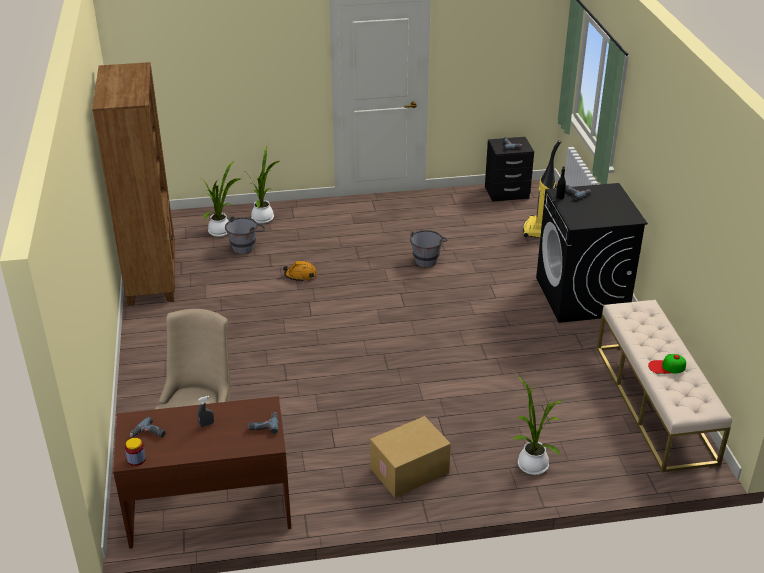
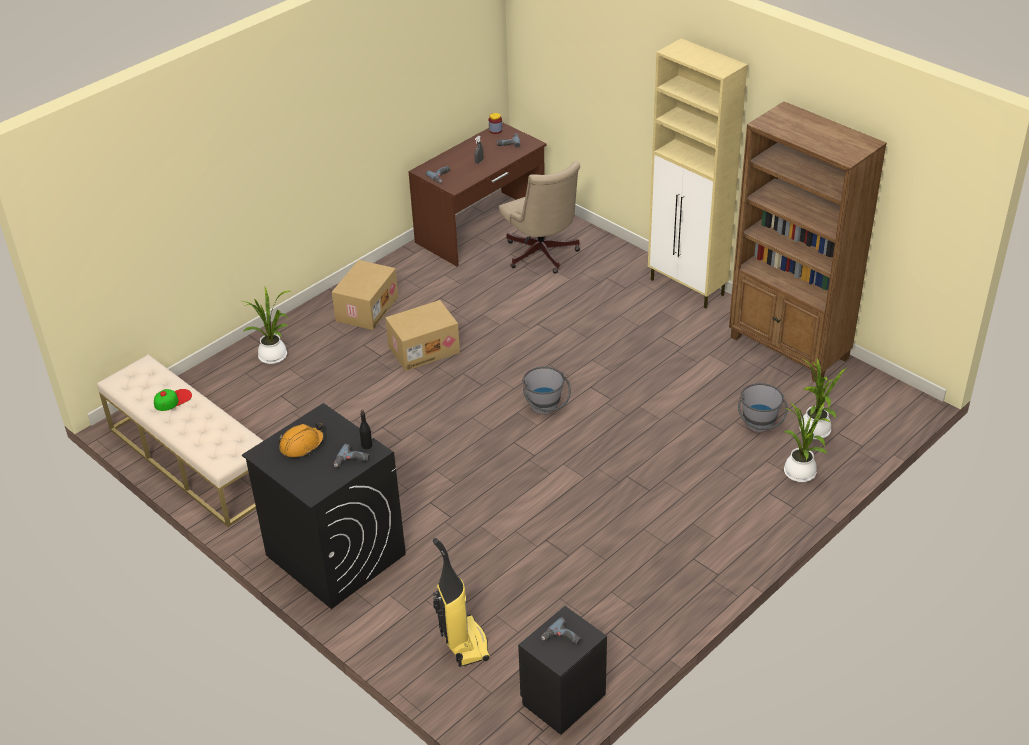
camera: 145 degrees right, 5 degrees up
(140, 349) = (687, 288): none -> beige cabinet
(300, 275) = (657, 423): orange hard hat -> orange hard hat (302, 445)
(397, 404) = (424, 349): none -> cardboard box
(427, 259) = (552, 516): grey bucket -> grey bucket (546, 410)

